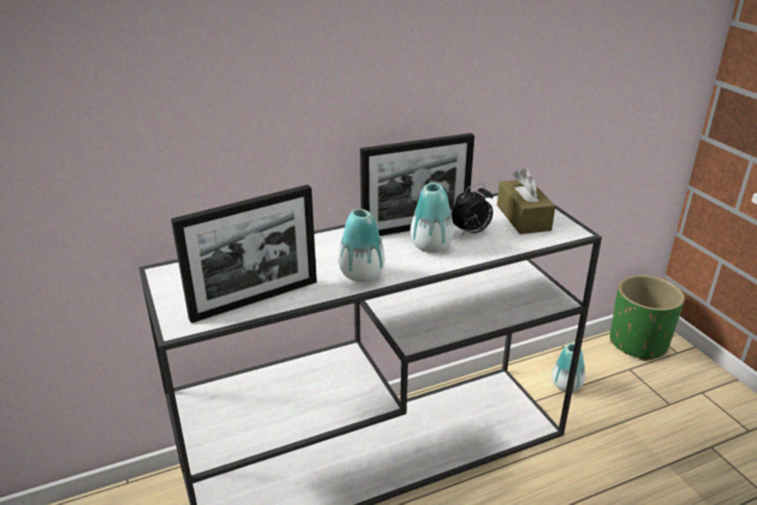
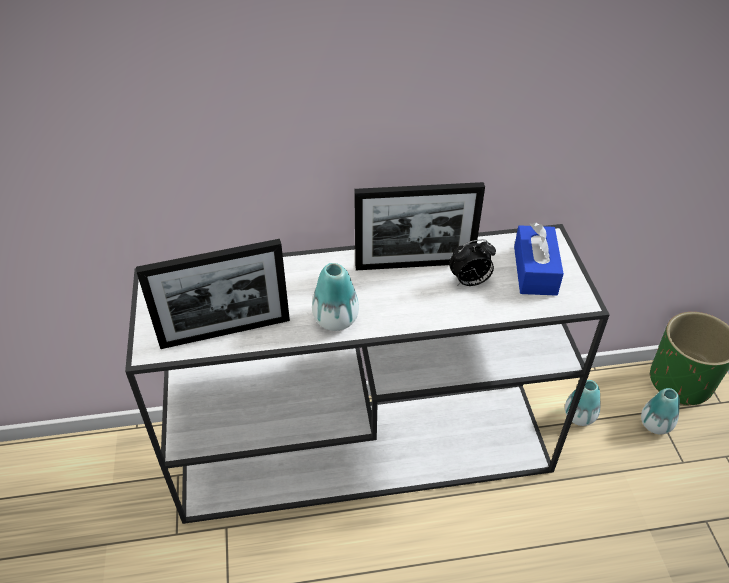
camera: 15 degrees right, 15 degrees up
(431, 246) = (420, 294): vase -> vase (655, 424)
(523, 217) = (535, 270): brown tissue box -> blue tissue box

